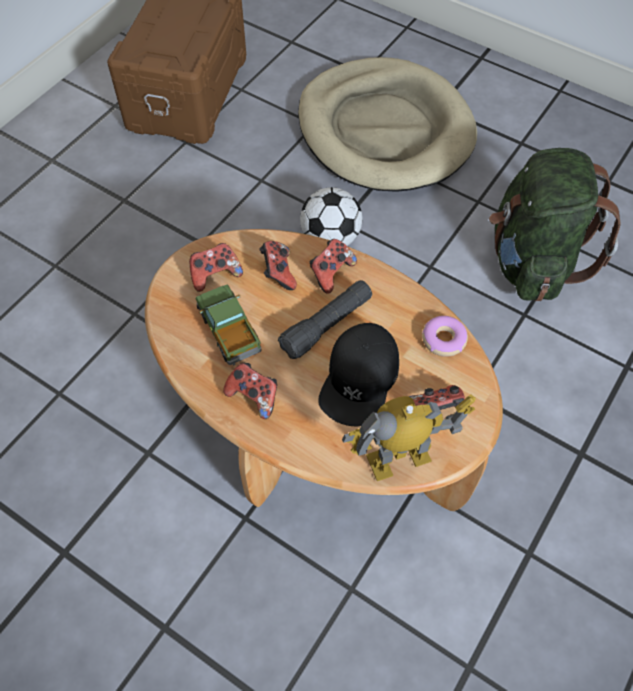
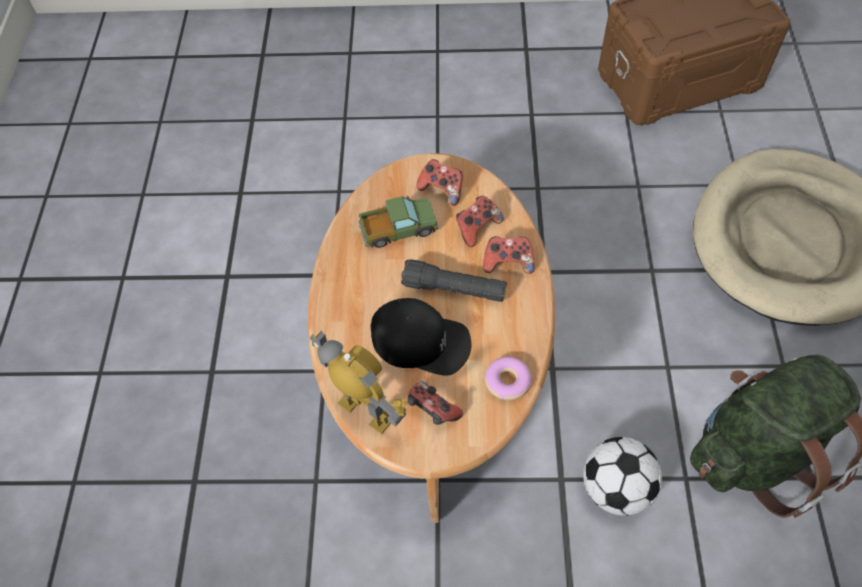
camera: 60 degrees right, 0 degrees up
(229, 331) = (398, 230): toy truck -> toy truck turned 45 degrees clockwise
(253, 396) = (354, 279): game controller -> none
(330, 239) = (625, 272): football -> football (615, 487)
(359, 379) = (421, 341): black cap -> black cap turned 150 degrees counterclockwise

